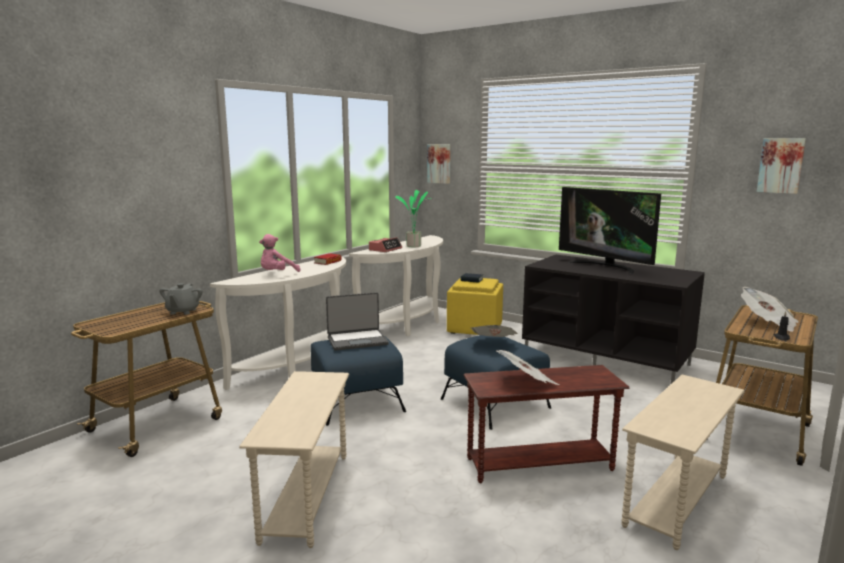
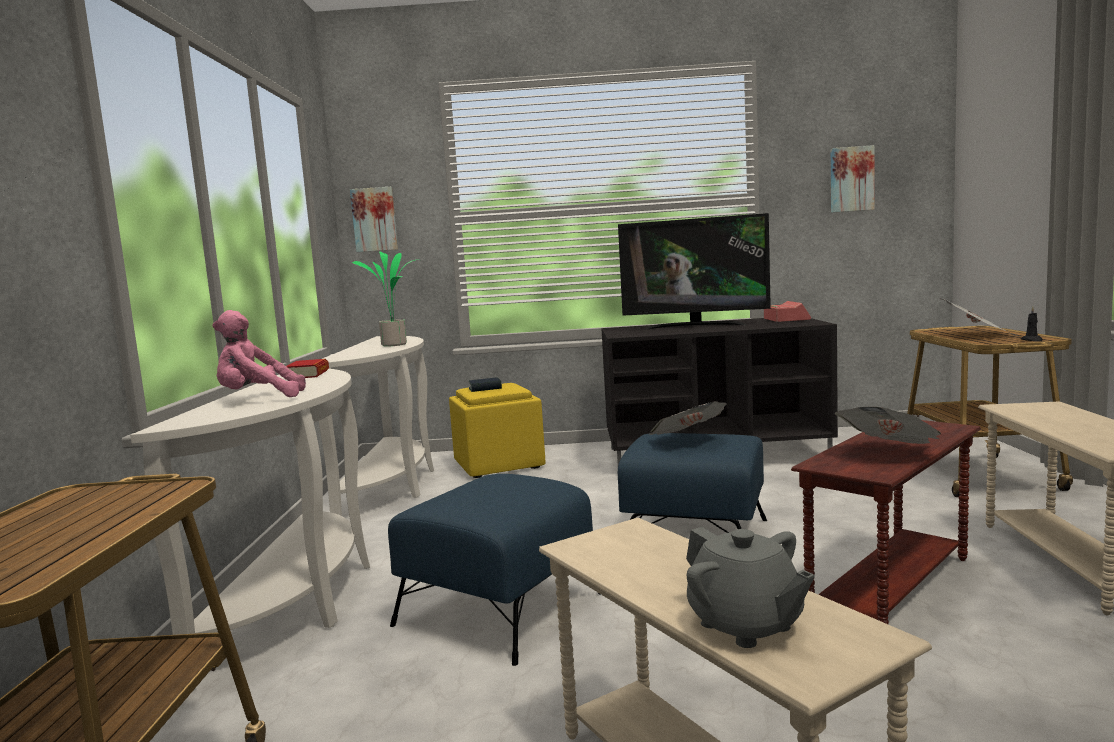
camera: 35 degrees left, 5 degrees down
(182, 311) = (142, 498): grey teapot -> grey teapot (745, 625)
(277, 274) = (257, 399): pink plush toy -> pink plush toy turned 75 degrees clockwise
(357, 340) = (487, 488): laptop -> none
(385, 249) = (360, 352): alarm clock -> alarm clock (786, 319)

